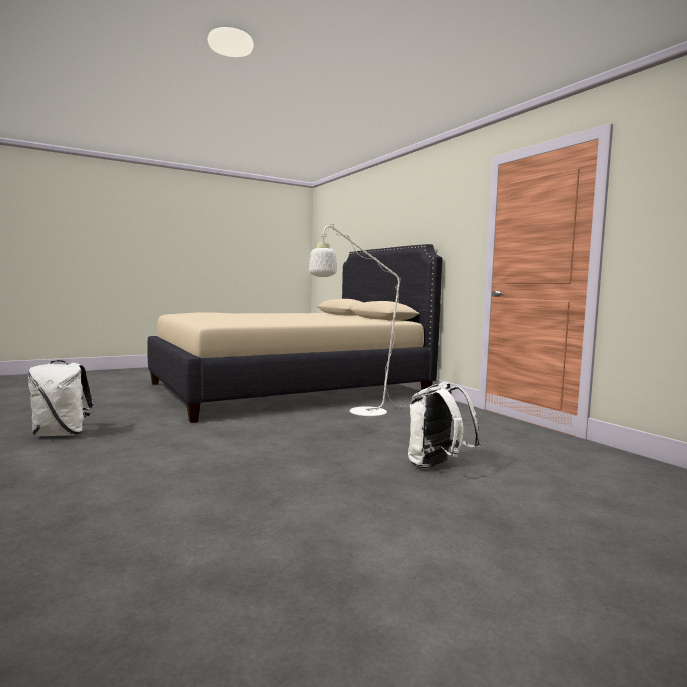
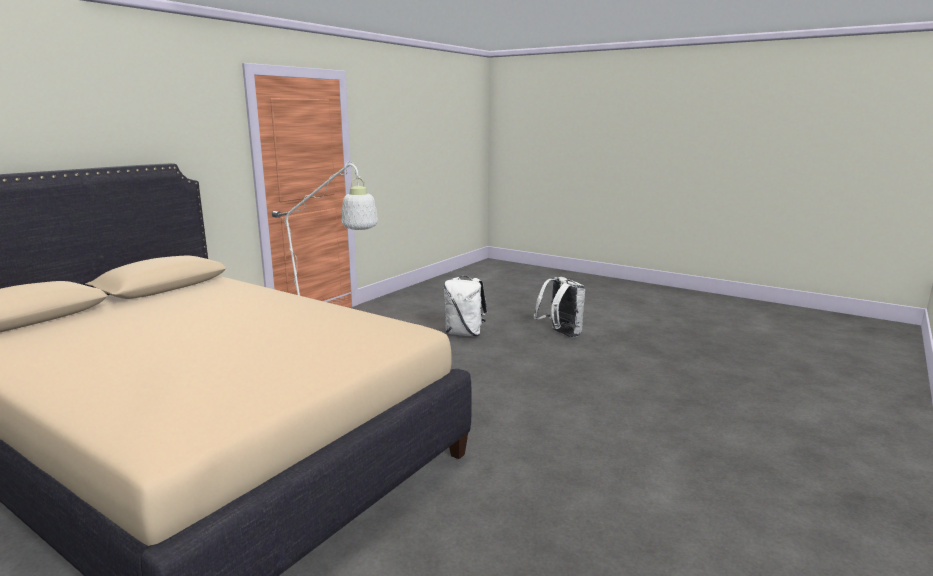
camera: 115 degrees left, 10 degrees up
(61, 434) = (602, 520): white backpack -> white backpack (560, 334)

